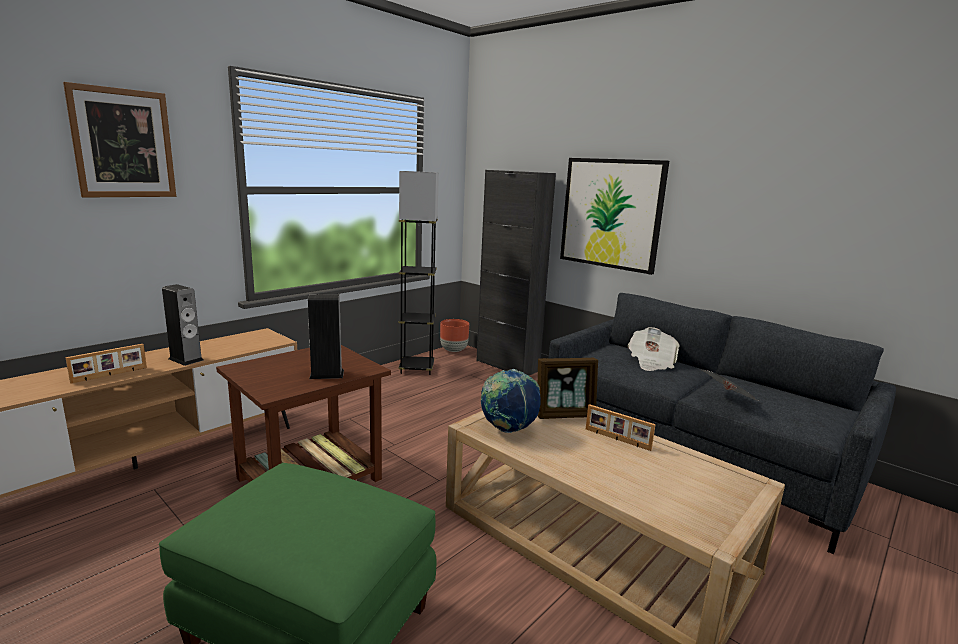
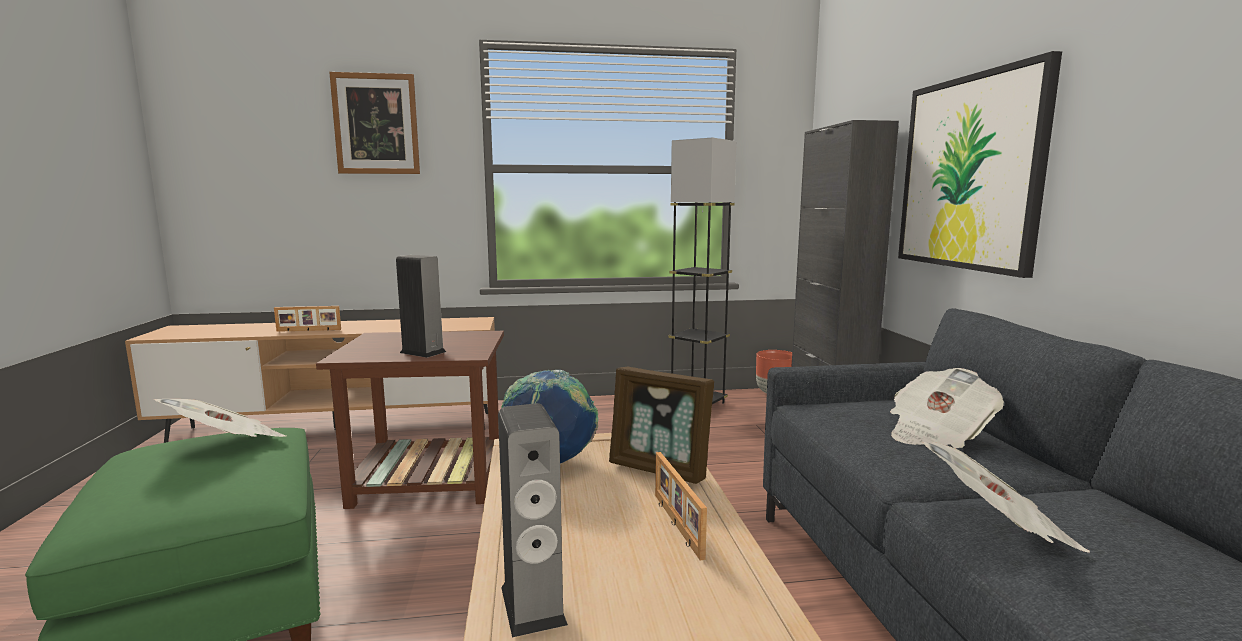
camera: 40 degrees right, 5 degrees down
(186, 359) = (377, 329): speaker -> speaker (533, 605)
(297, 488) = (228, 444): none -> newspaper

